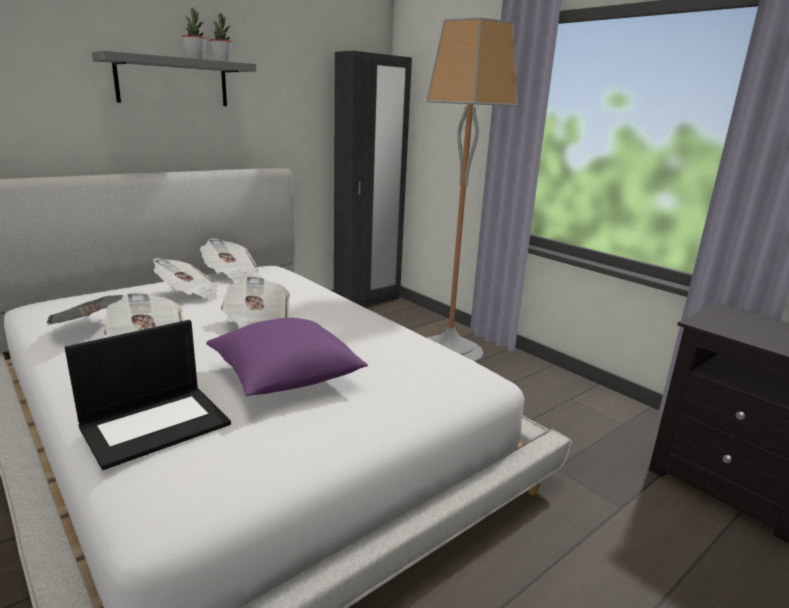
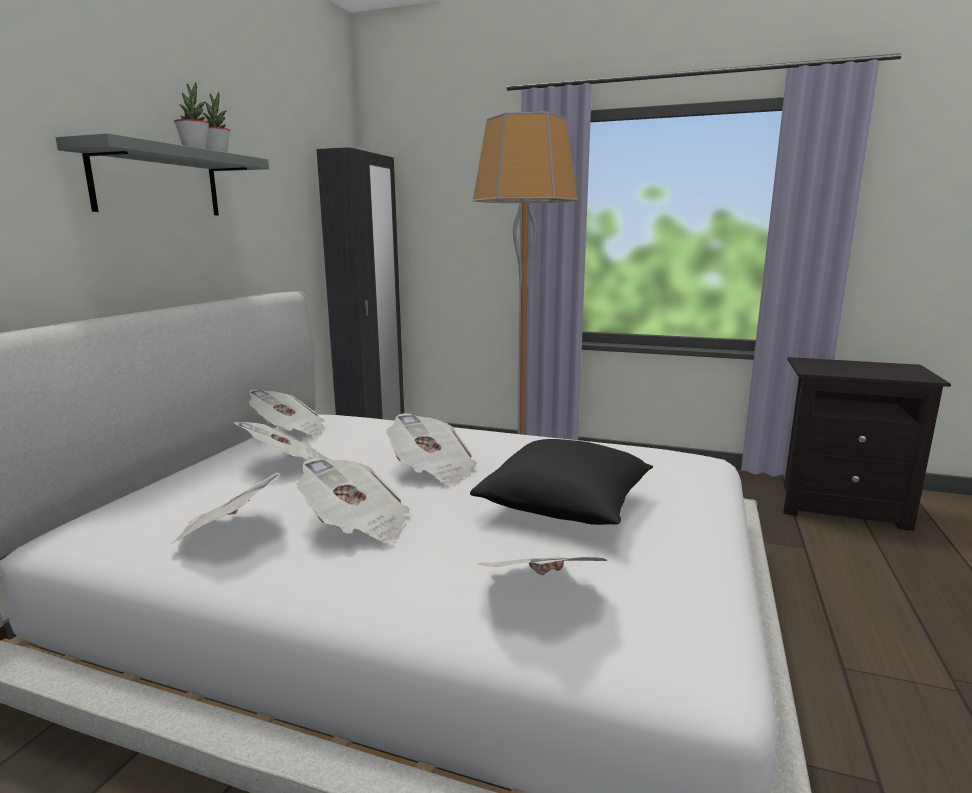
camera: 30 degrees left, 5 degrees down
(156, 424) = (541, 593): laptop -> newspaper
(285, 378) = (566, 508): purple pillow -> black pillow

